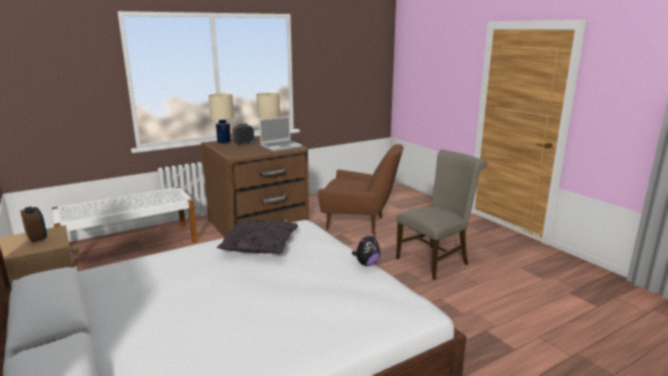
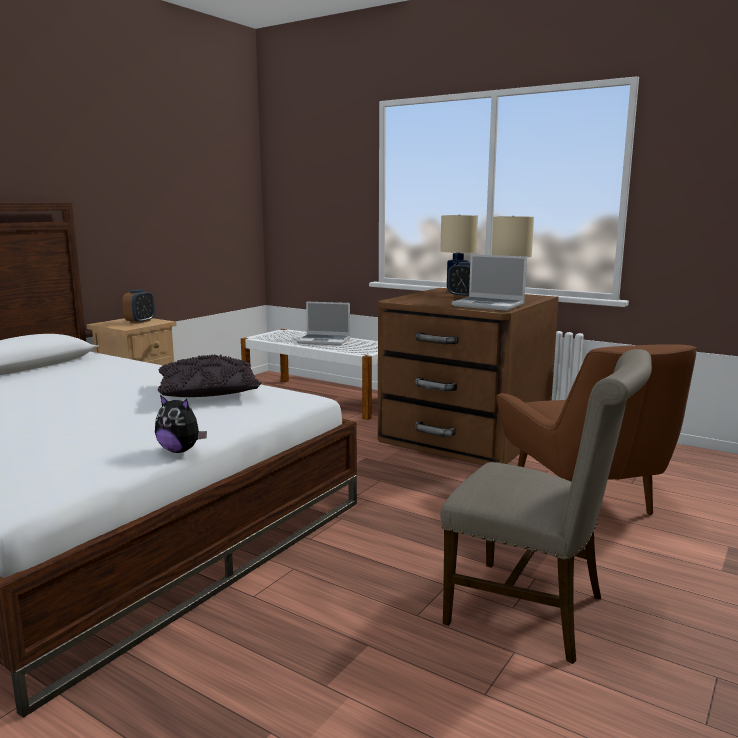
camera: 65 degrees right, 5 degrees down
(127, 202) = (325, 341): none -> laptop

